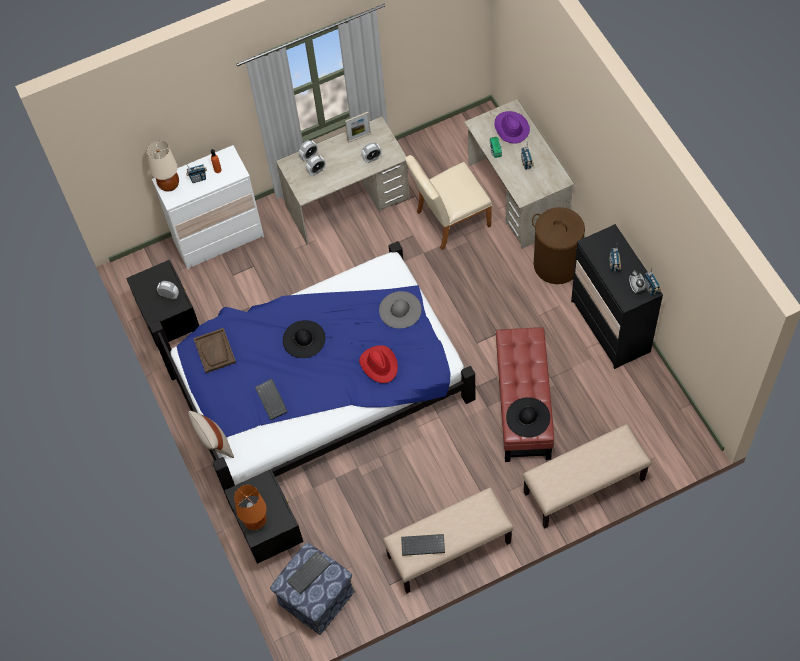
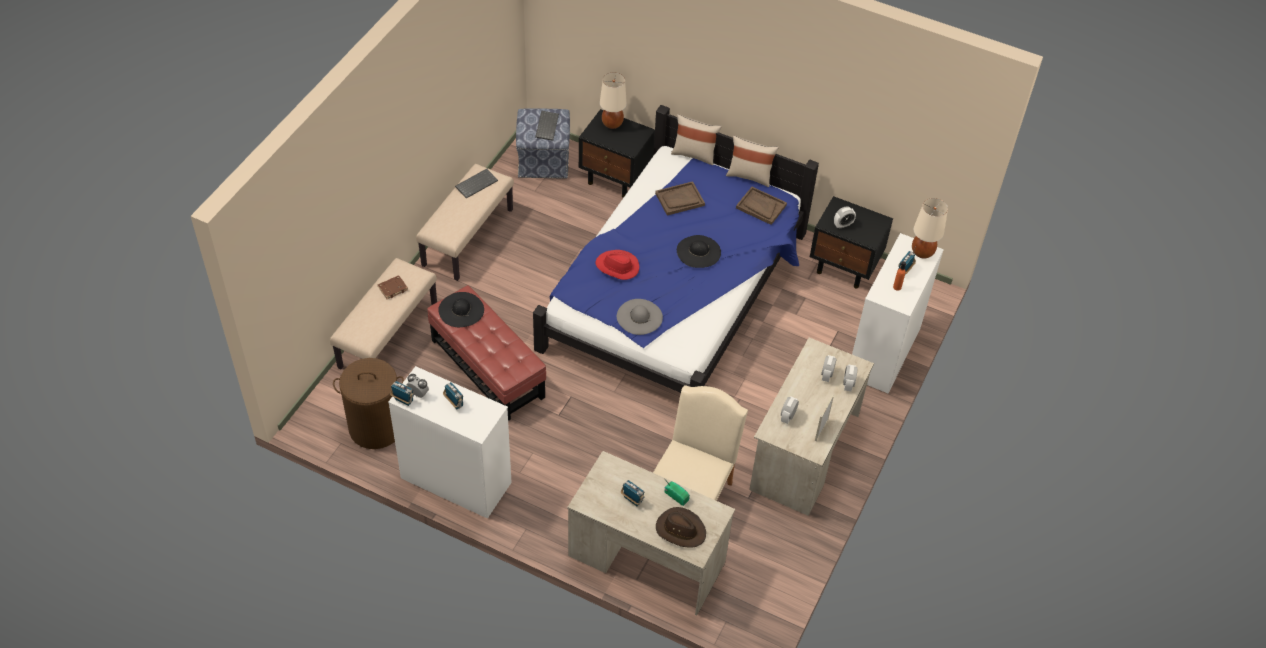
camera: 135 degrees right, 10 degrees down
(192, 389) = (749, 176): none -> beige pillow
(255, 521) = (612, 124): orange table lamp -> beige table lamp
(272, 400) = (679, 199): keyboard -> brown tray
(511, 128) = (680, 529): purple hat -> brown hat
(556, 264) = (552, 510): brown laundry basket -> brown laundry basket (376, 427)
(570, 474) = (393, 288): none -> brown book
(610, 326) = (456, 480): black dresser -> white dresser

